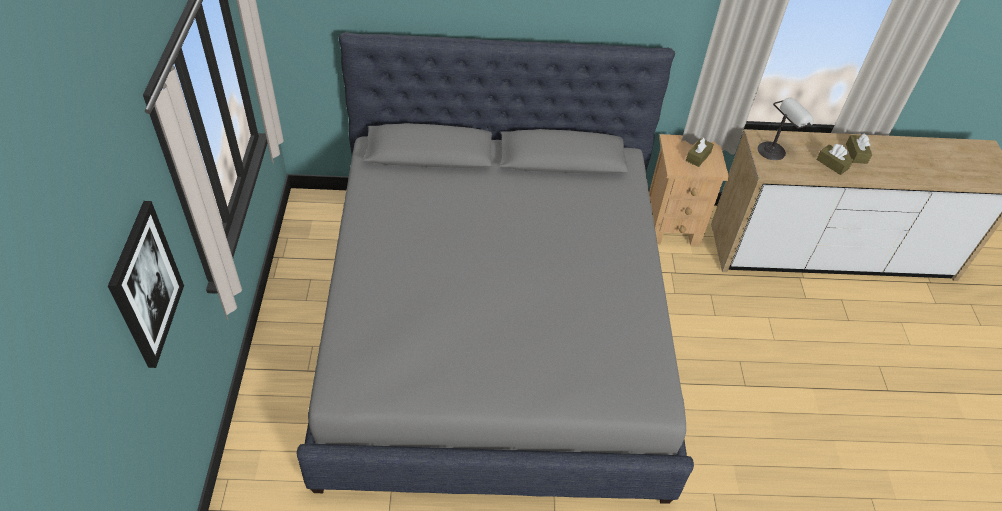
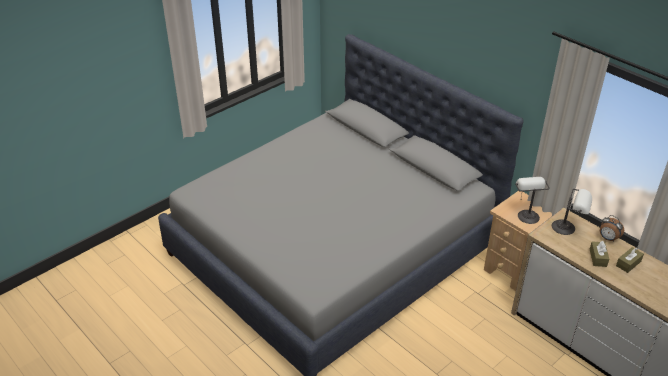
camera: 50 degrees right, 10 degrees down
(146, 285) = (126, 77): picture -> none
(698, 157) = (526, 213): brown tissue box -> table lamp
(813, 139) = (608, 238): none -> alarm clock

